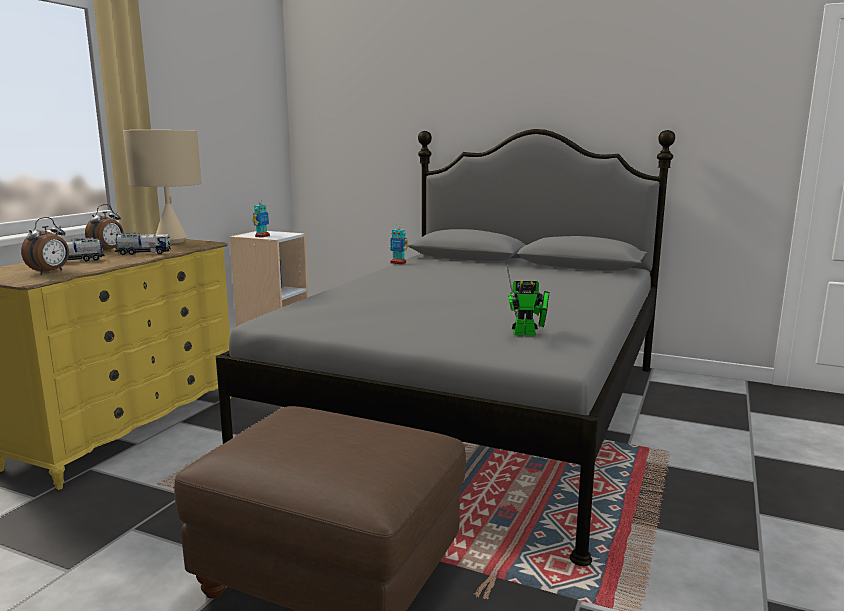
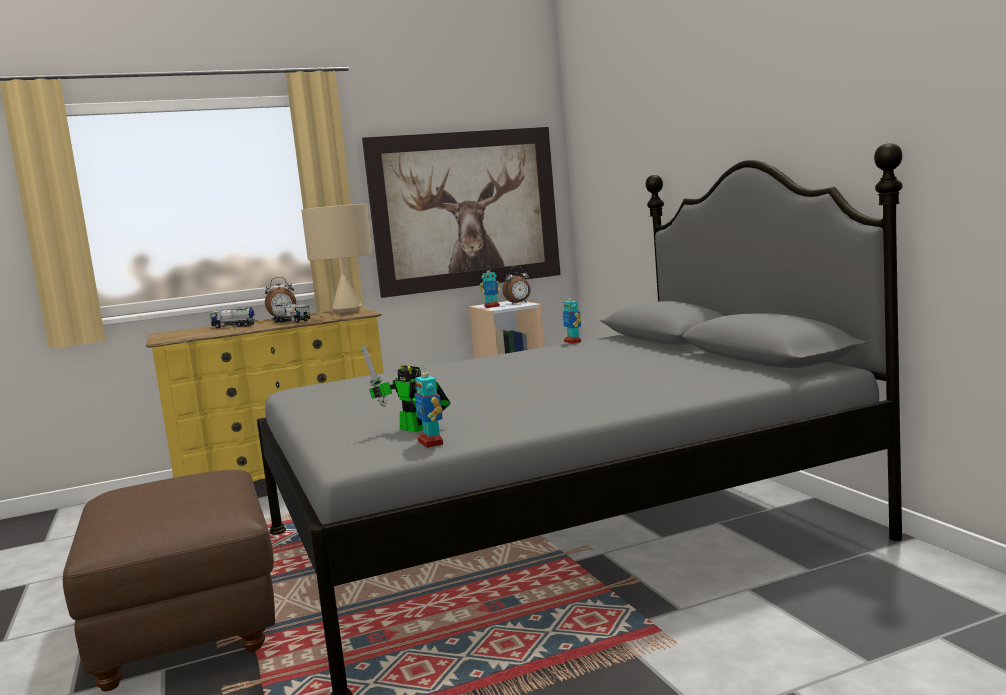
camera: 45 degrees right, 5 degrees down
(50, 272) = (193, 334): alarm clock -> alarm clock (518, 303)
(225, 144) = (465, 210): none -> picture
(575, 340) = (431, 443): none -> toy robot

